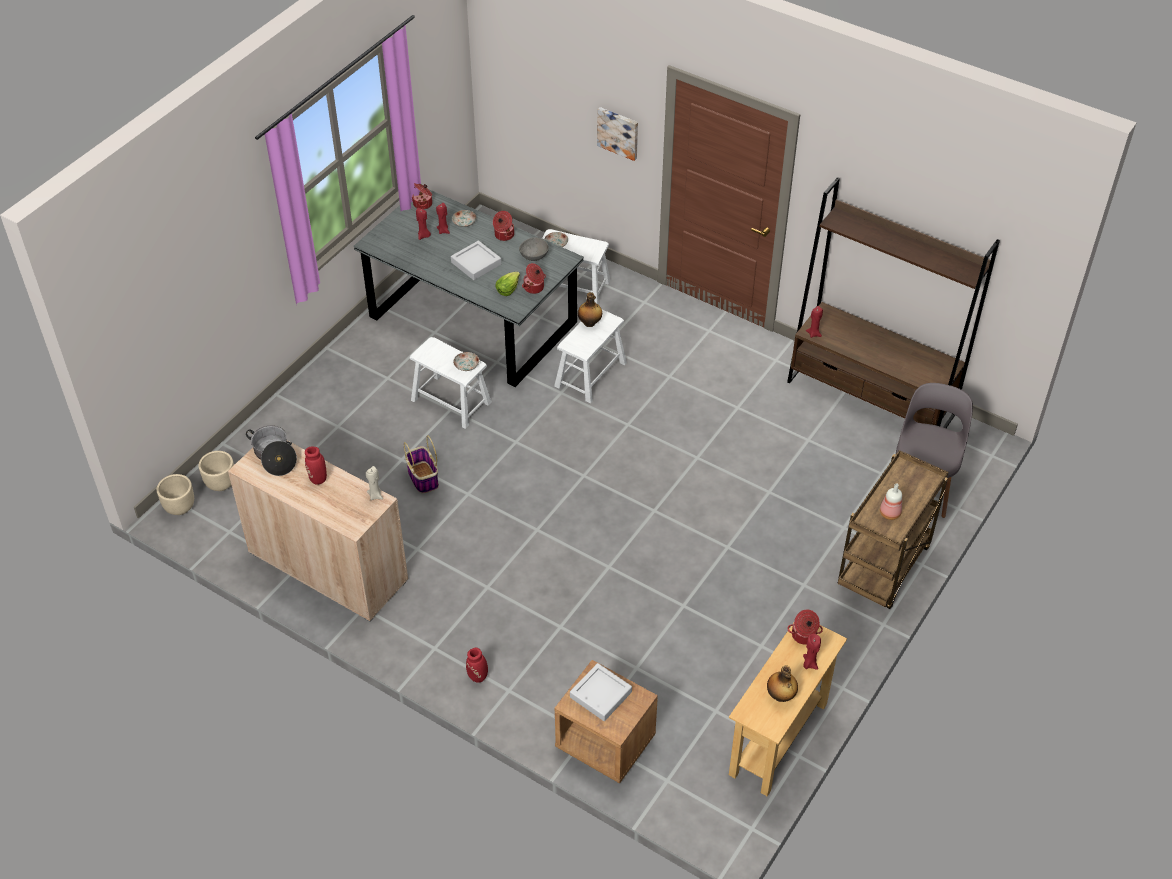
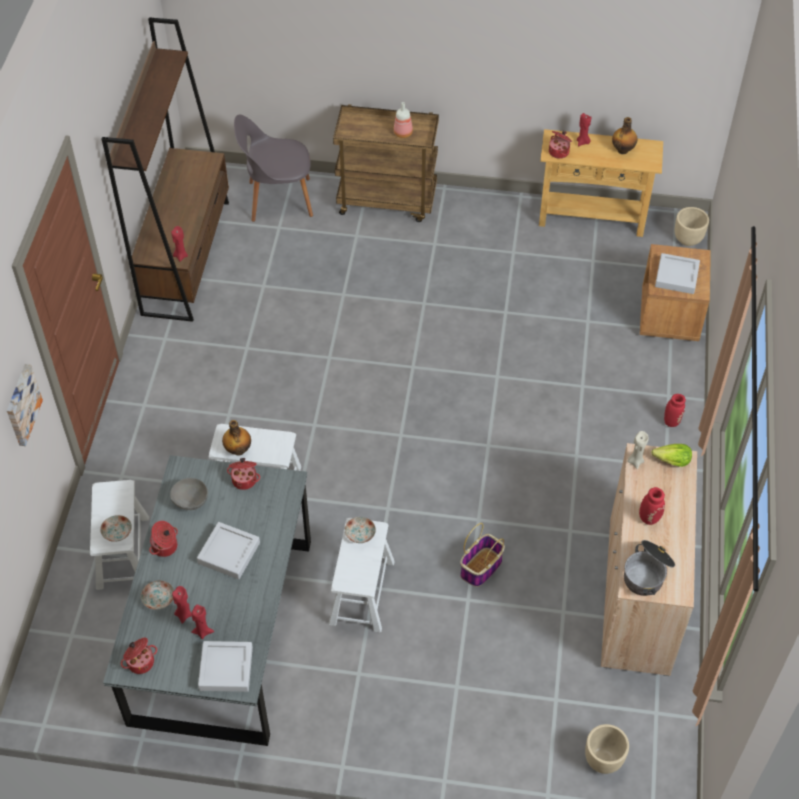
camera: 115 degrees left, 5 degrees up
(179, 507) = (658, 783): beige planter -> beige planter (687, 240)
(388, 239) = (226, 669): none -> grey tray
(508, 289) = (258, 503): lettuce -> lettuce (672, 461)

